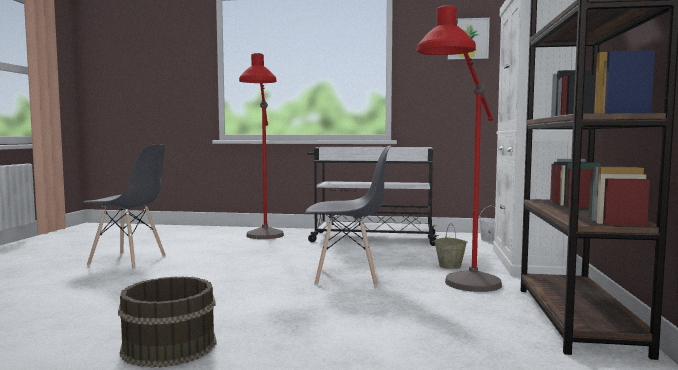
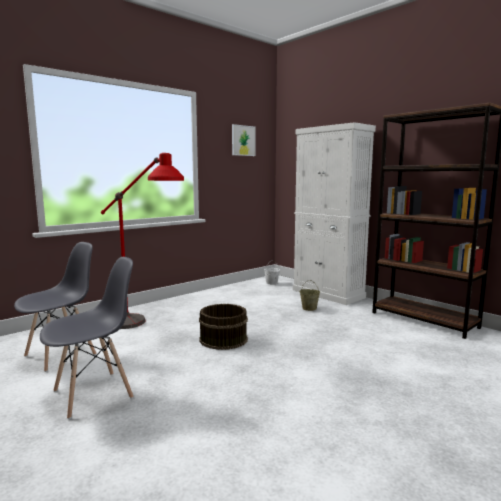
camera: 50 degrees left, 5 degrees up
(168, 346) = (374, 429): brown bucket -> brown bucket (223, 340)
(347, 277) = (291, 335): grey chair -> grey chair (61, 355)
(372, 238) = (211, 301): white cart -> none
(461, 293) = (362, 324): red floor lamp -> none

